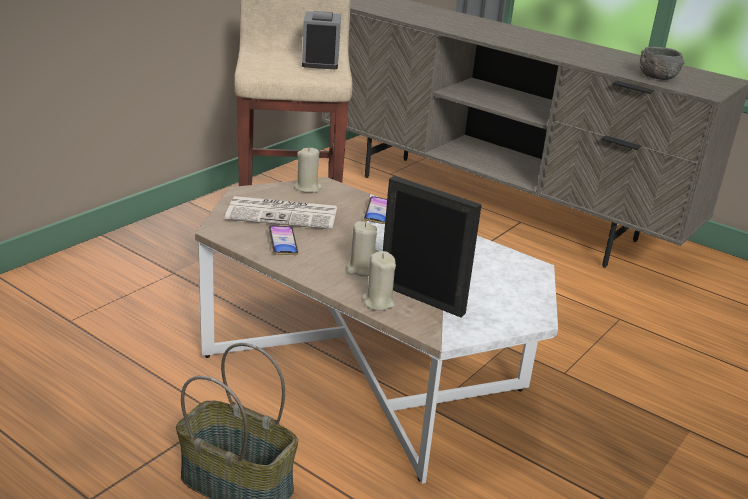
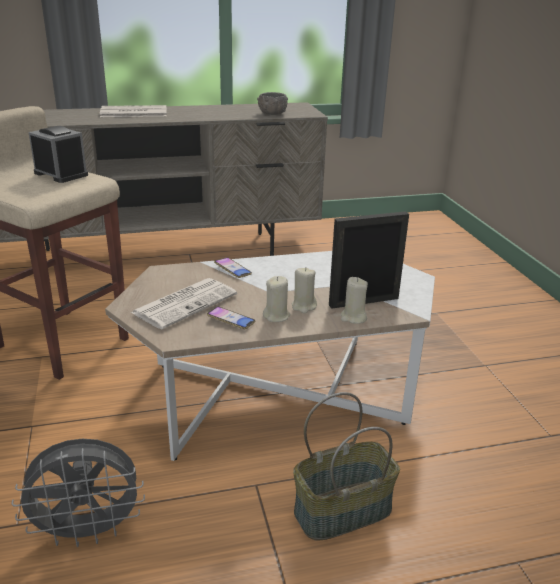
camera: 50 degrees left, 0 degrees up
(88, 355) = (89, 531): none -> grey fan
(307, 188) = (157, 279): beige candle -> beige candle (276, 316)
(506, 32) = (133, 113): none -> newspaper

